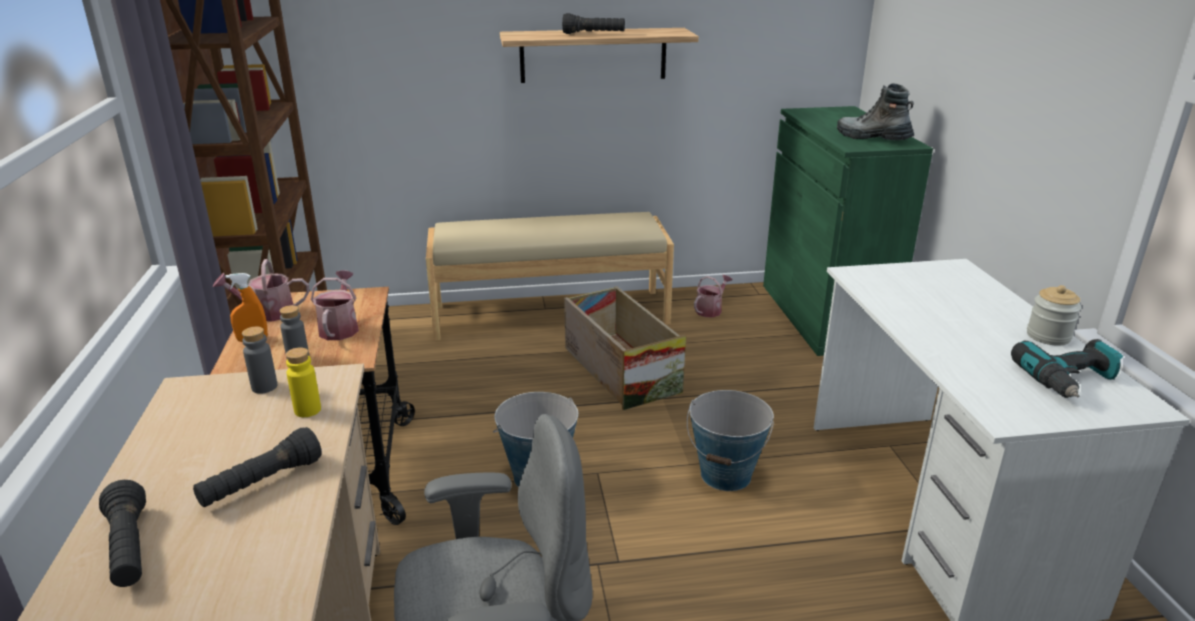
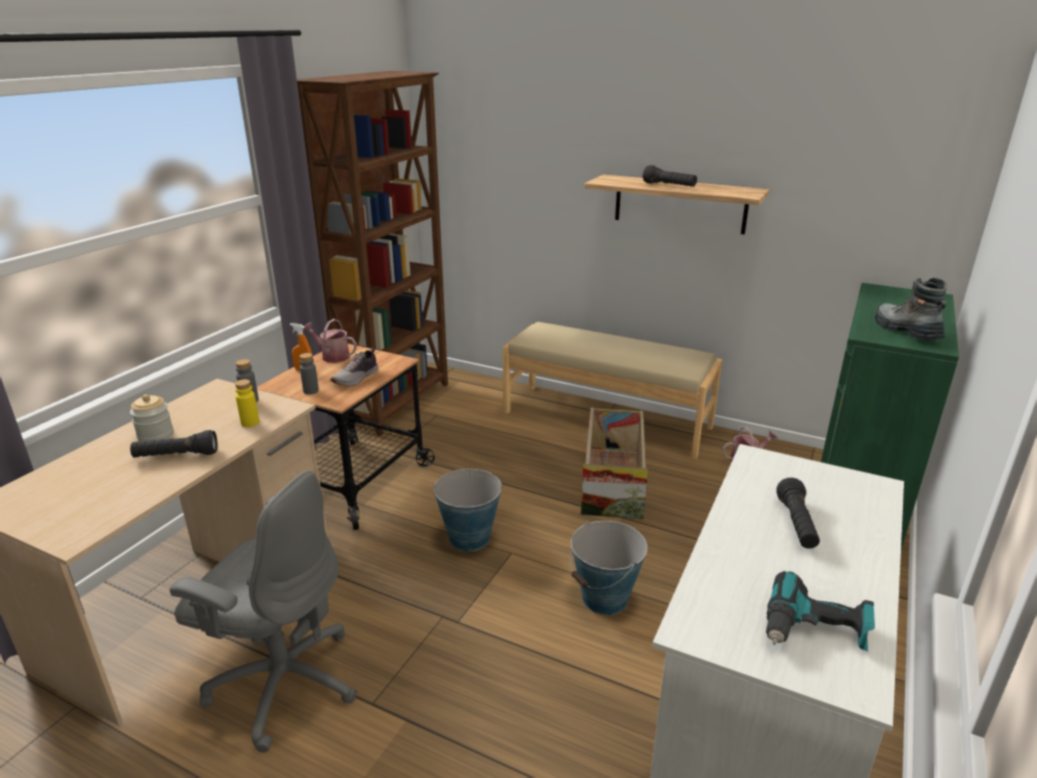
camera: 35 degrees right, 0 degrees up
(129, 549) = (87, 465): black flashlight -> black flashlight (797, 524)
(340, 327) = (356, 378): watering can -> shoe
(1048, 336) = (865, 583): jar -> jar (156, 435)

